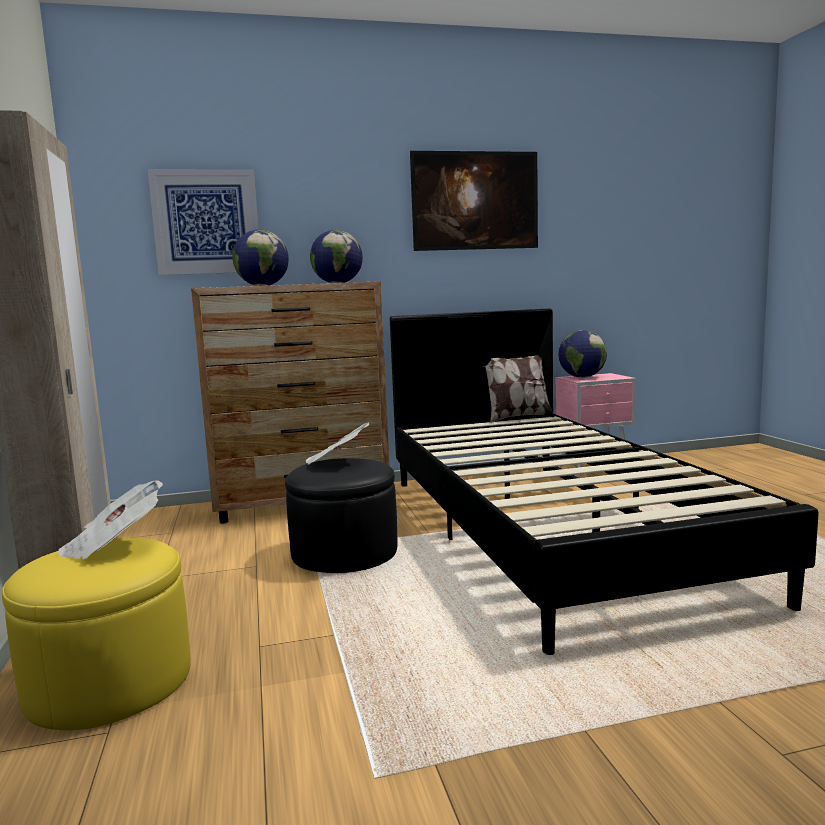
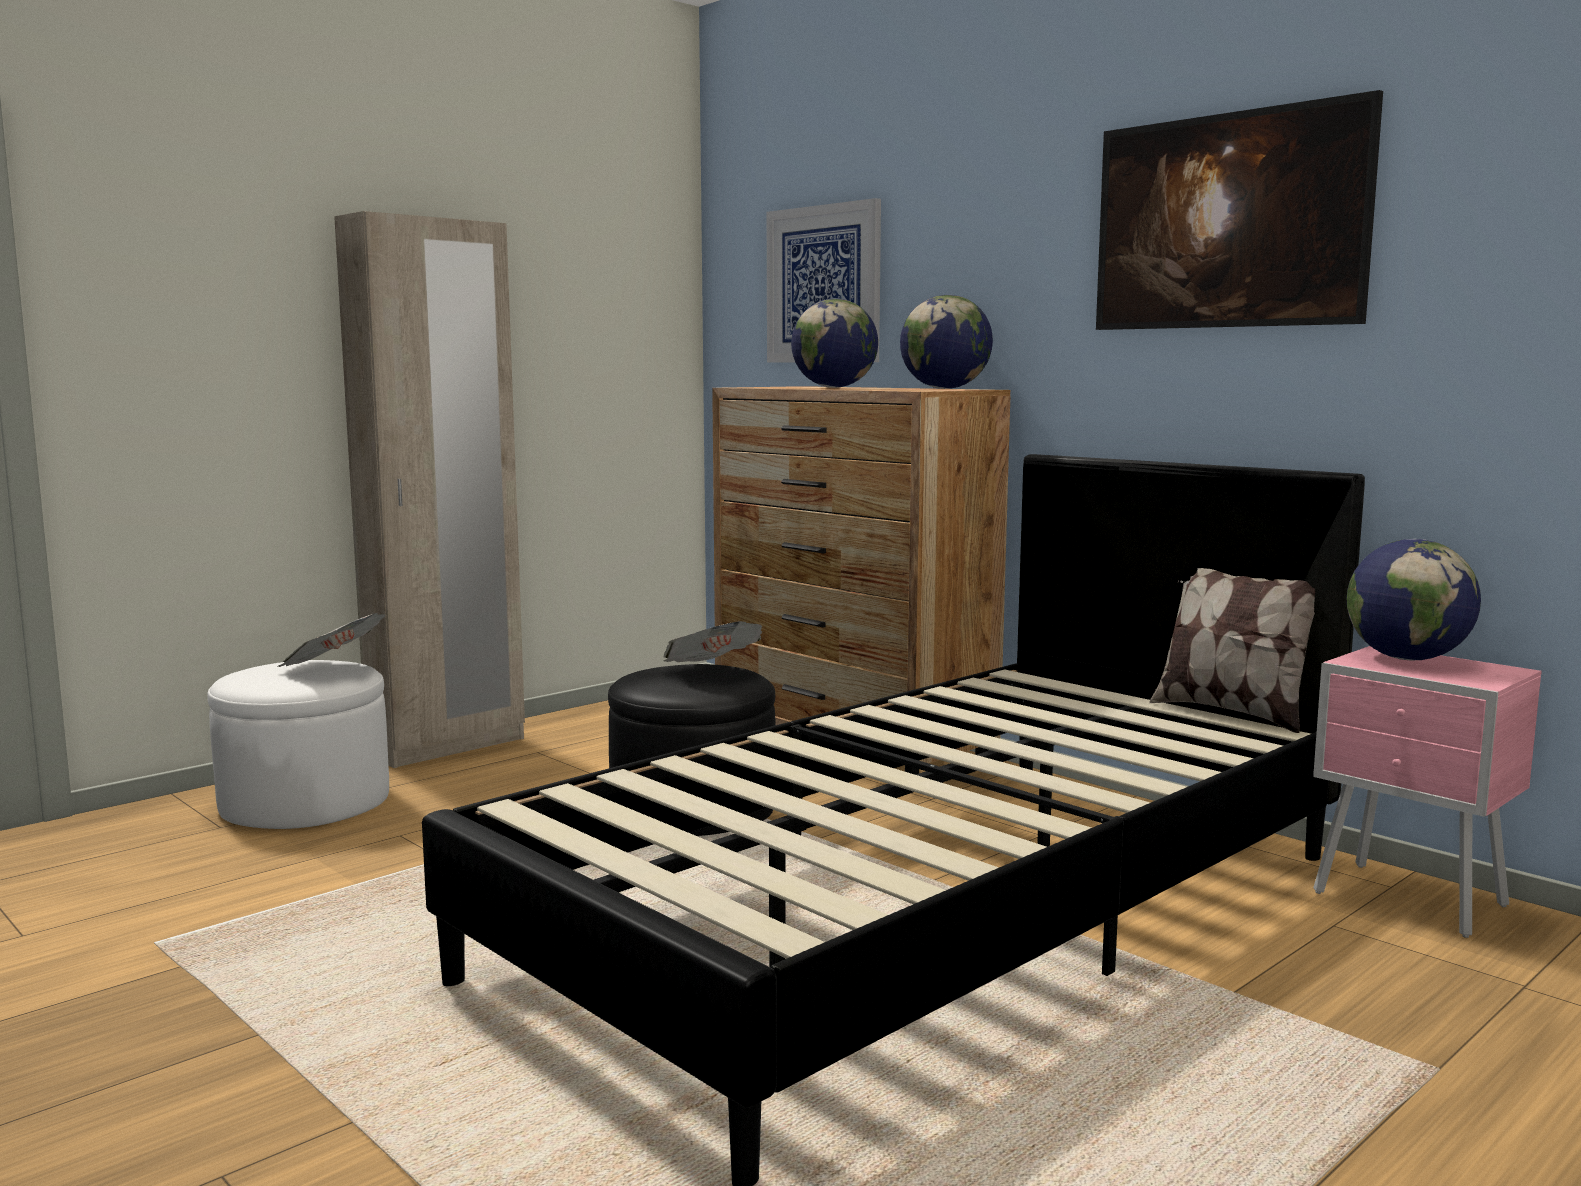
camera: 60 degrees right, 0 degrees up
(109, 681) = (305, 801): yellow ottoman -> white ottoman

